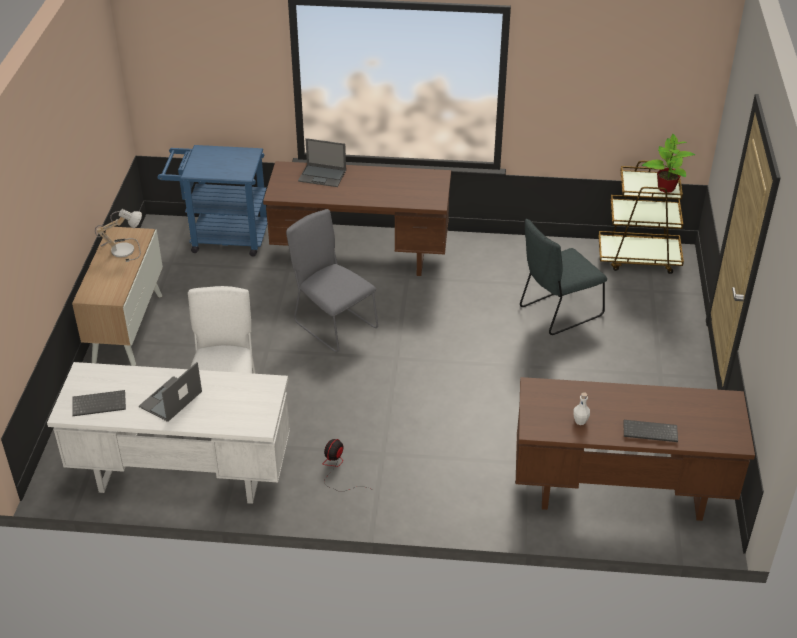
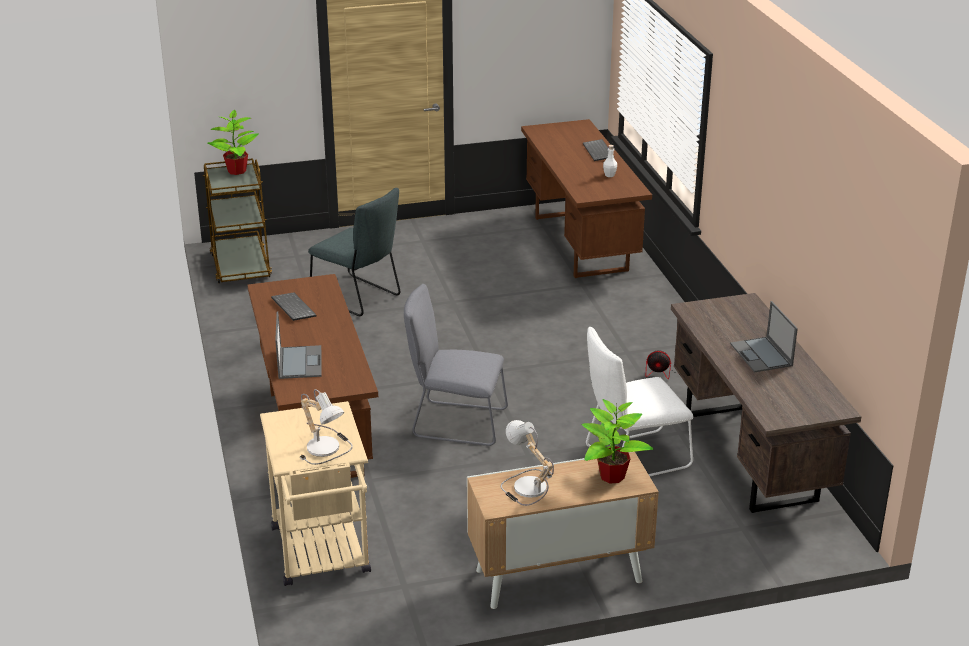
camera: 110 degrees left, 10 degrees down
(100, 403) = (806, 393): keyboard -> keyboard (292, 308)
(105, 287) = (611, 476): none -> potted plant
(170, 400) = (762, 355): laptop -> laptop turned 60 degrees clockwise
(181, 475) = (750, 457): white desk -> brown desk
(204, 164) = (327, 447): none -> table lamp
(221, 237) = (322, 556): blue cart -> beige cart
(333, 323) = (455, 423): grey chair -> grey chair turned 75 degrees clockwise

